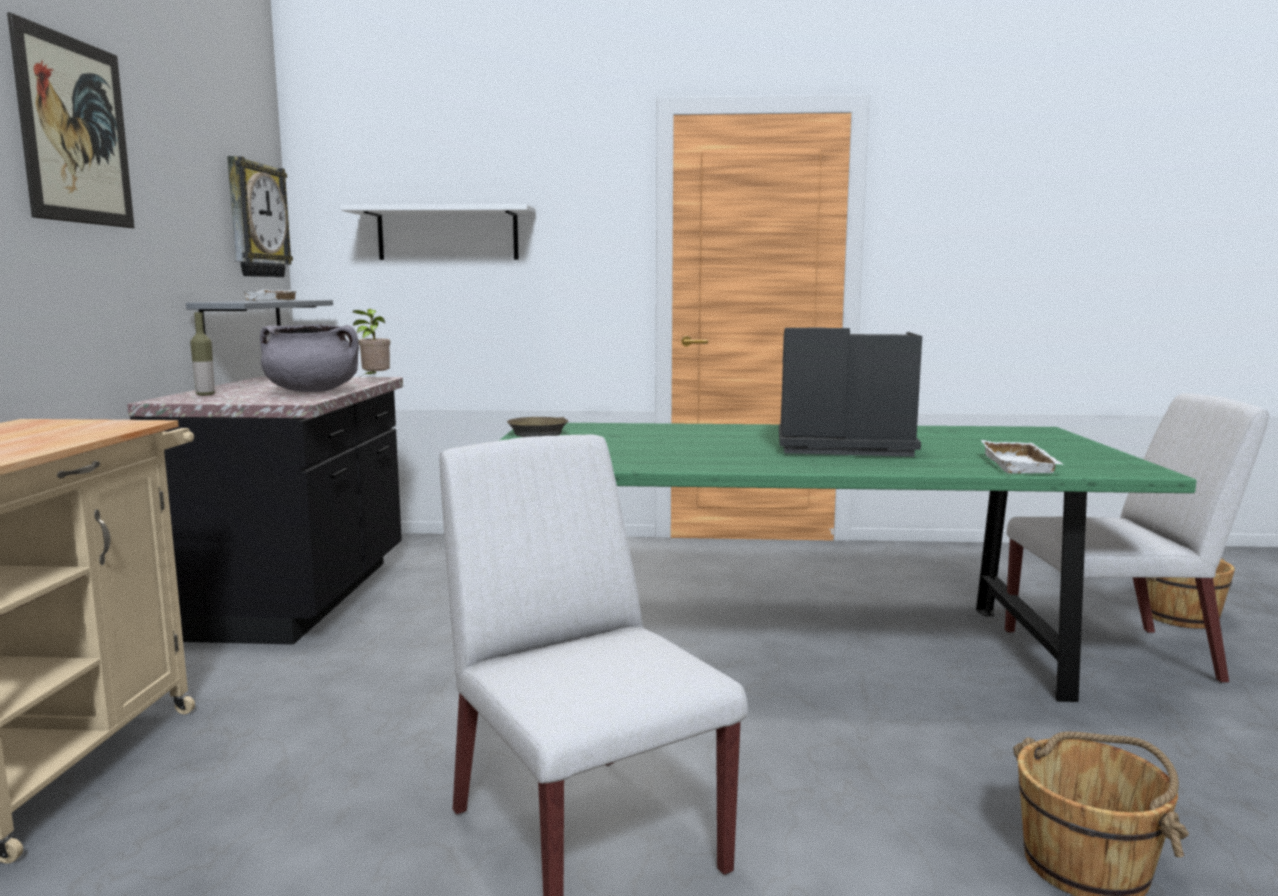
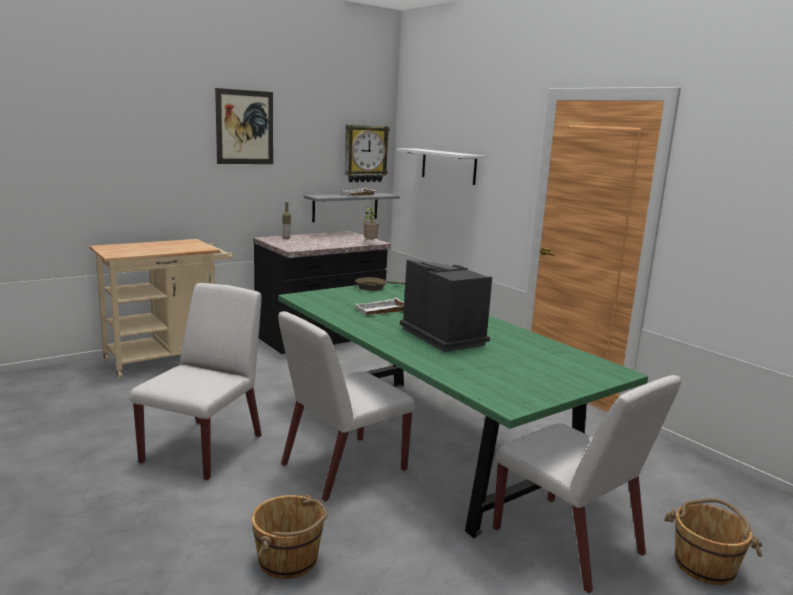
camera: 50 degrees right, 5 degrees up
(312, 391) = (320, 244): grey cooking pot -> none
(808, 726) = (342, 468): none -> white chair
(1022, 465) = (468, 376): white tray -> white tray (381, 311)

